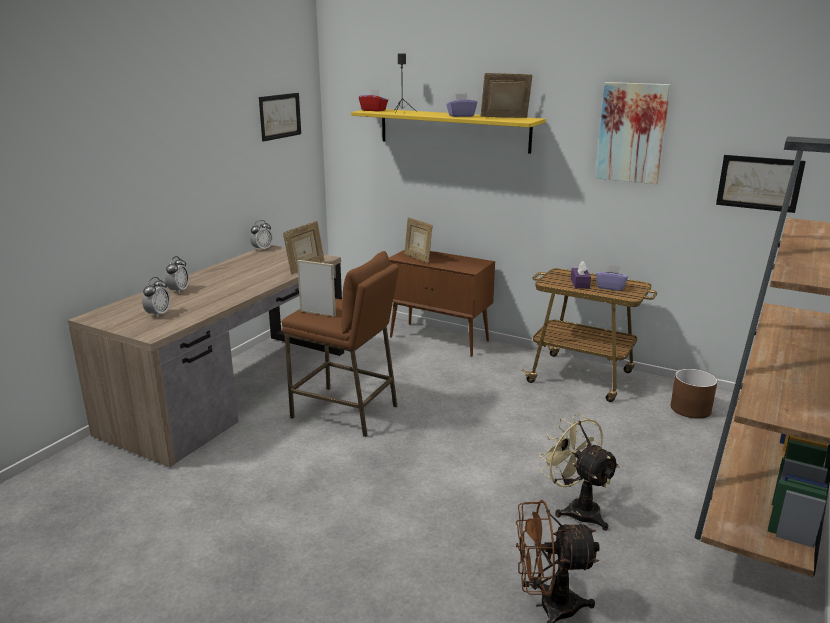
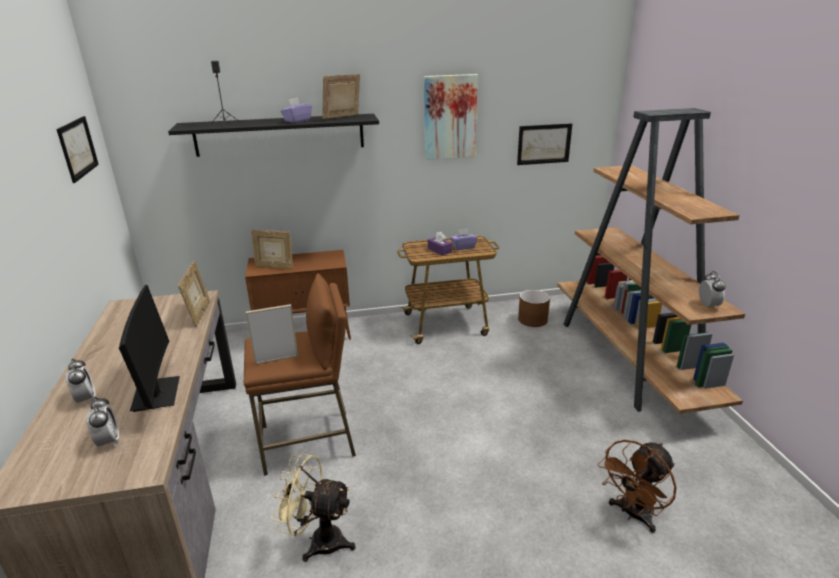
camera: 40 degrees left, 5 degrees up
(214, 301) = (156, 394): none -> monitor
(262, 249) = (112, 309): alarm clock -> alarm clock (708, 306)
(373, 110) = (188, 125): red tissue box -> none
(453, 130) = (280, 135): yellow shelf -> black shelf
(576, 509) = (562, 430): beige fan -> beige fan (318, 540)

